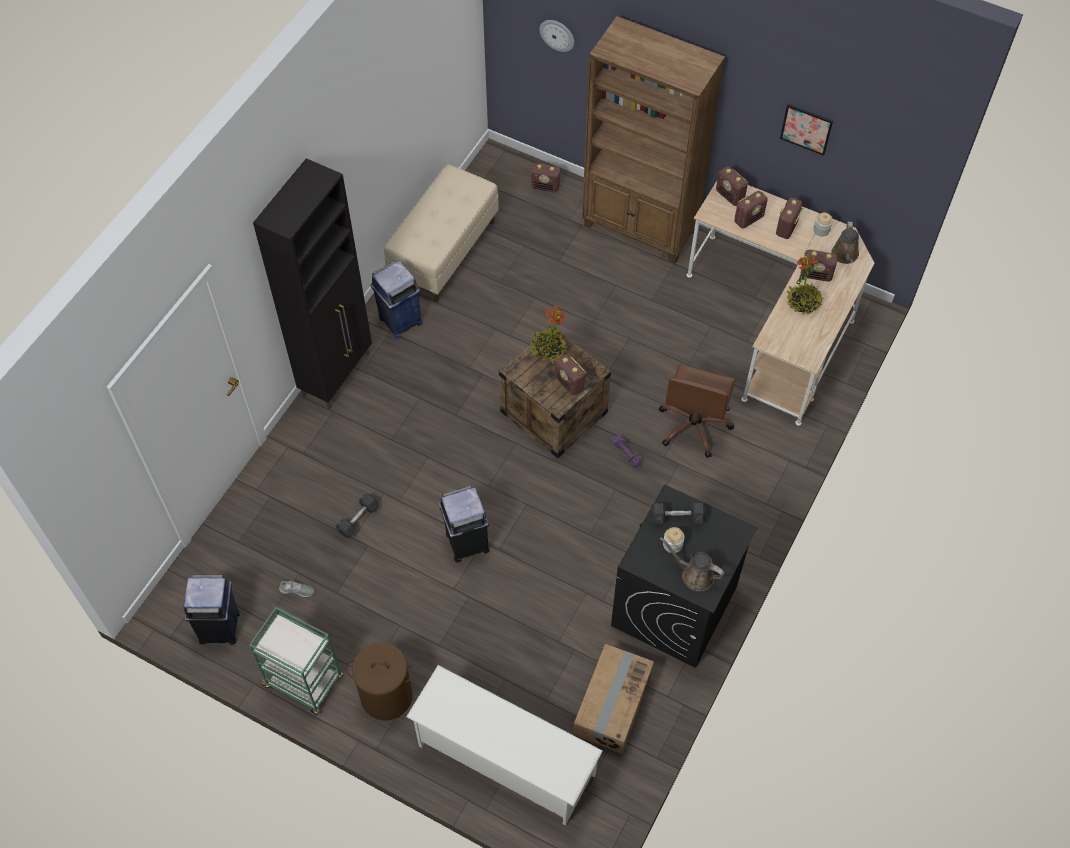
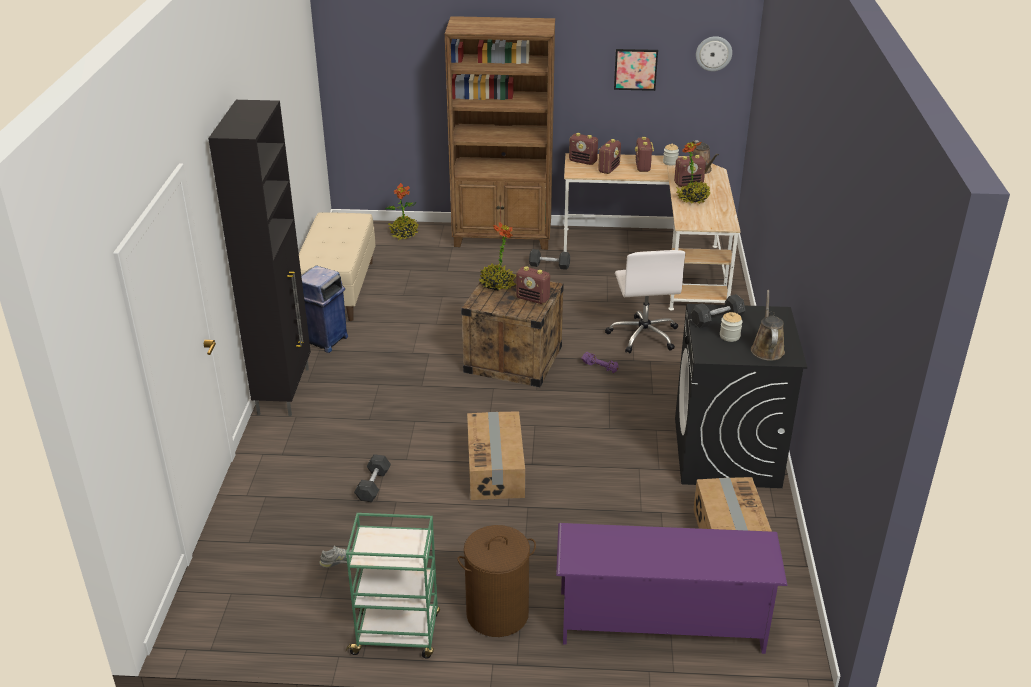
camera: 25 degrees left, 25 degrees down
(220, 627) = (269, 620): blue trash can -> none
(466, 542) = (496, 469): black trash can -> cardboard box
(505, 760) = (661, 622): white shoe rack -> purple shoe rack
(546, 187) = (404, 234): radio -> potted plant
(557, 35) = (393, 66): wall clock -> wall clock (713, 53)
(662, 289) = (549, 265): none -> grey dumbbell
(694, 426) = (643, 335): brown office chair -> white office chair
(694, 575) = (767, 349): brown watering can -> brown watering can turned 90 degrees clockwise

